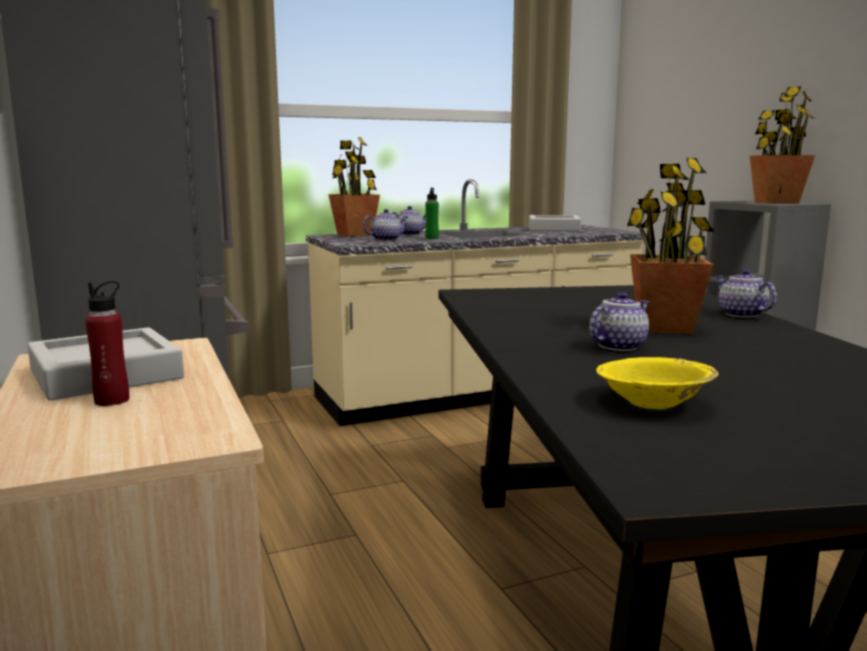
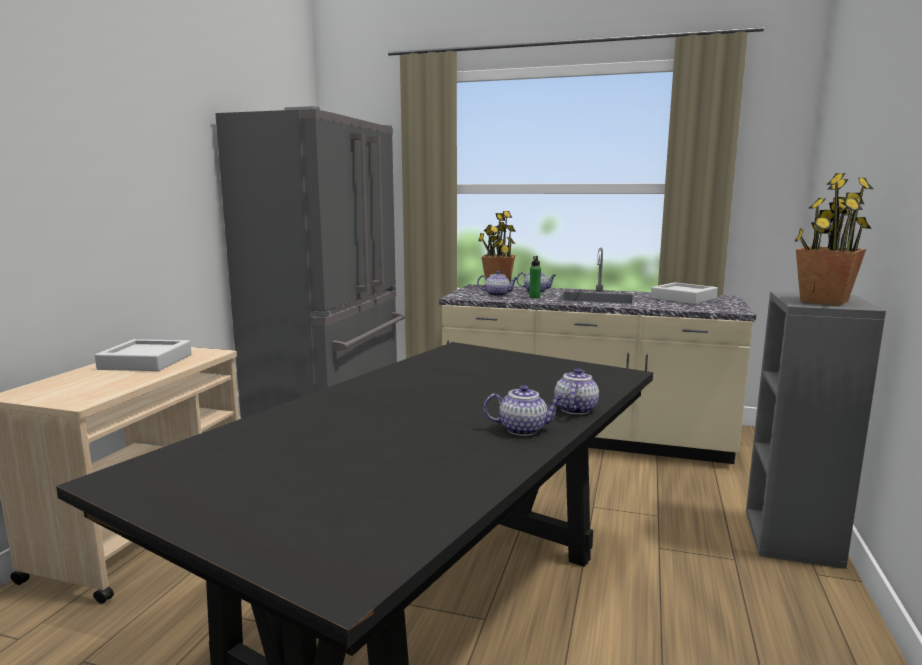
camera: 40 degrees right, 0 degrees up
(112, 400) = (110, 375): red bottle -> none
(618, 346) = (387, 408): teapot -> teapot (523, 429)
(653, 403) = (262, 446): yellow bowl -> none
(664, 328) = (470, 404): potted plant -> none

